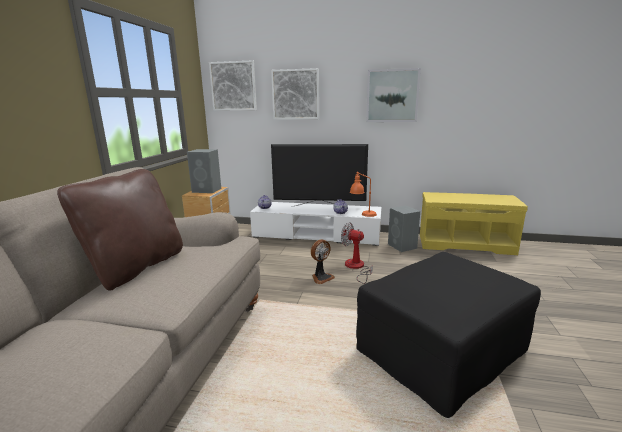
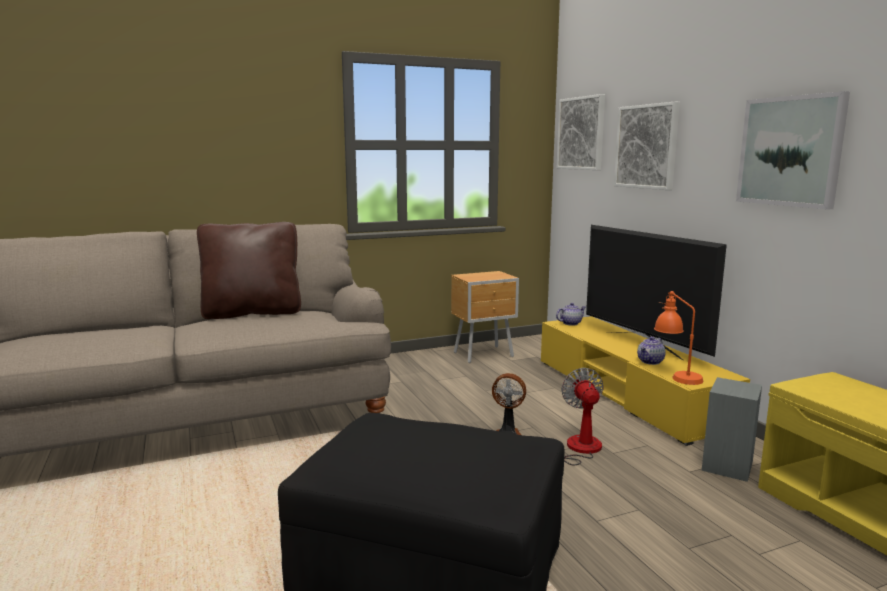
camera: 55 degrees right, 5 degrees down
(207, 190) = (487, 276): grey speaker -> none
(316, 235) = (627, 393): white tv stand -> yellow tv stand

